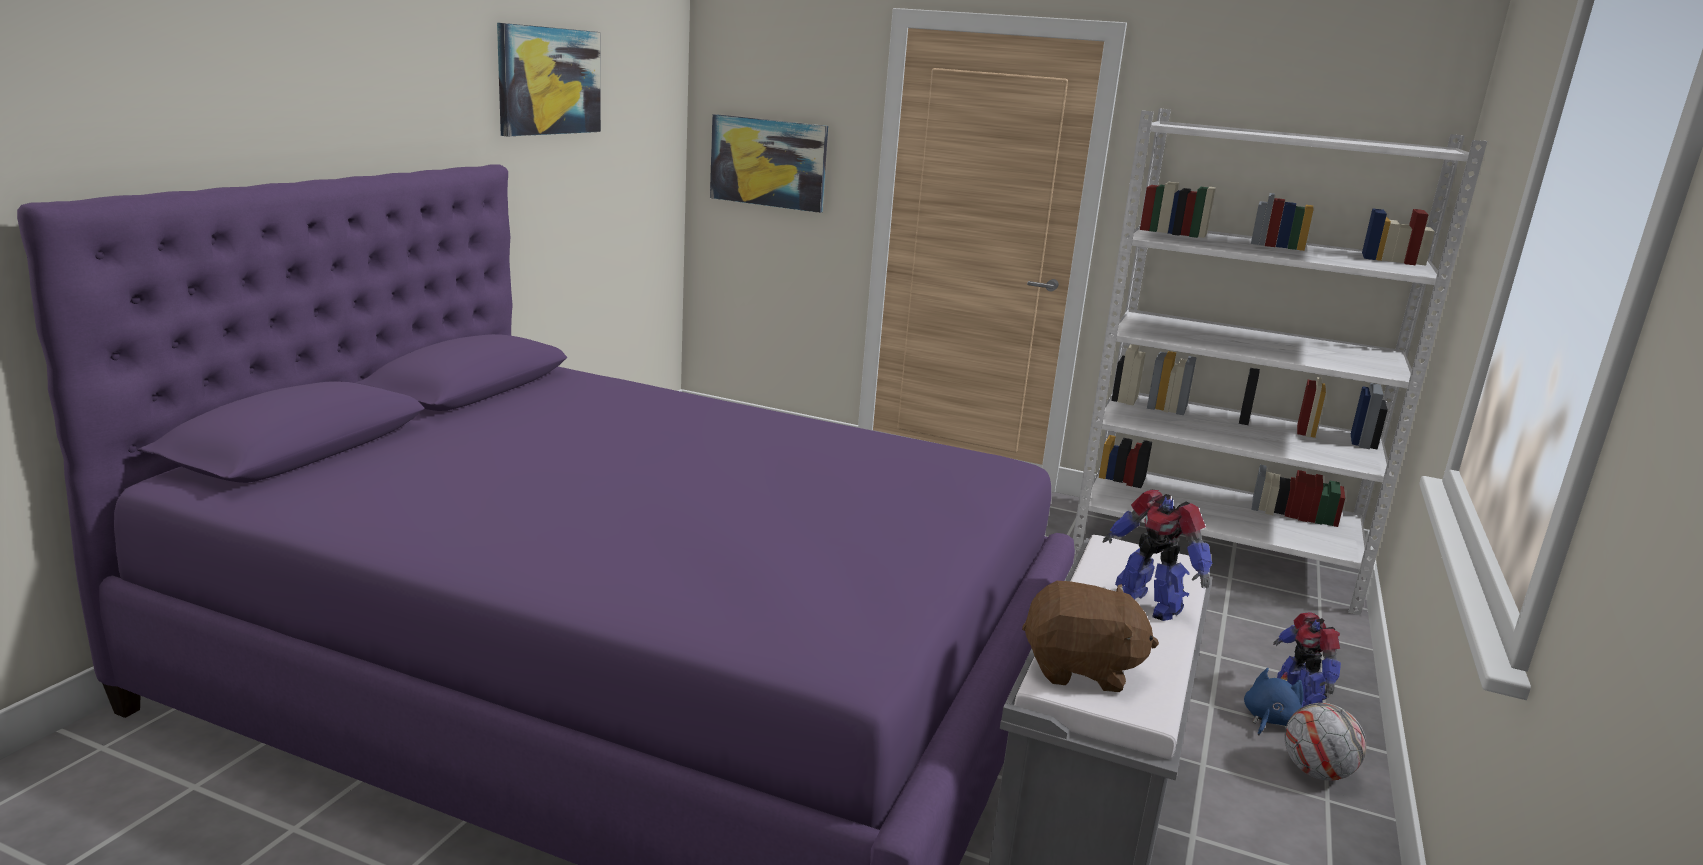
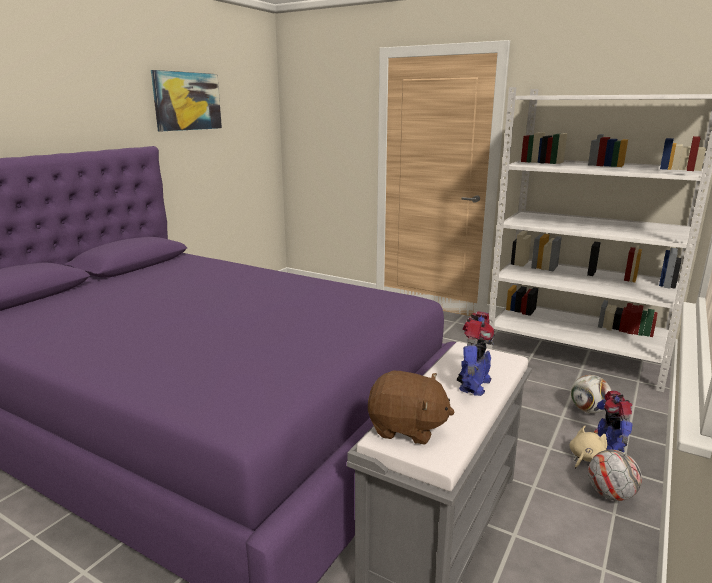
camera: 10 degrees right, 0 degrees up
(768, 162) = (321, 141): picture -> none
(1148, 604) = (473, 385): toy robot -> toy robot turned 120 degrees counterclockwise
(1255, 645) = (588, 410): none -> football
(1268, 720) = (585, 458): blue plush toy -> beige plush toy

